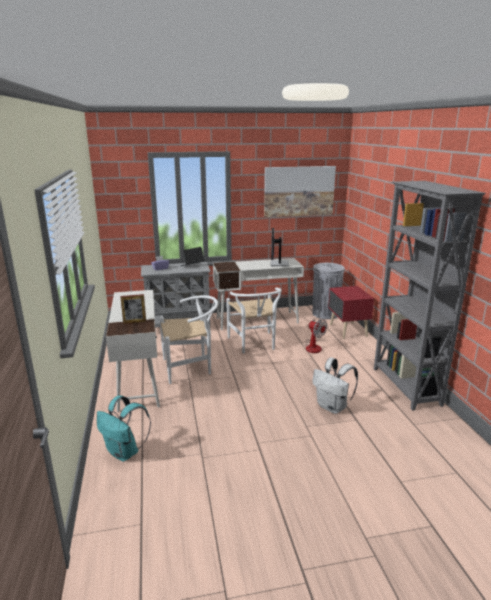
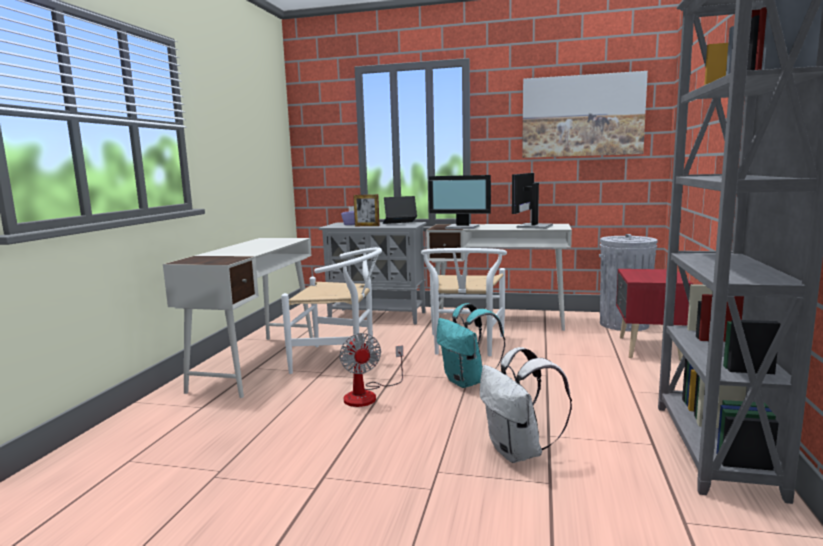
camera: 25 degrees right, 10 degrees down
(125, 452) = (125, 443): turquoise backpack -> turquoise backpack (467, 382)
(134, 322) = (224, 256): picture frame -> picture frame (367, 226)
(237, 267) = (462, 227): none -> monitor
(313, 346) = (563, 361): fan -> fan (368, 395)

